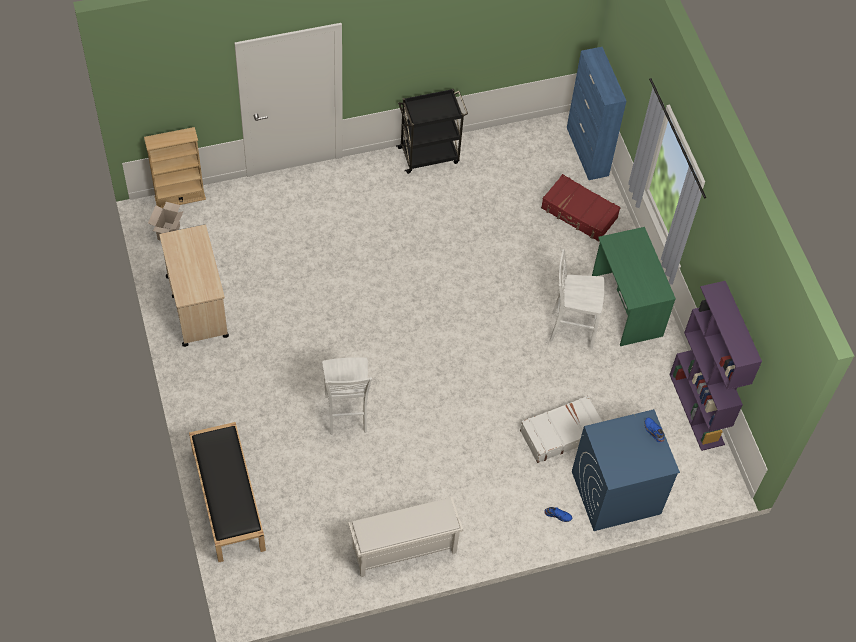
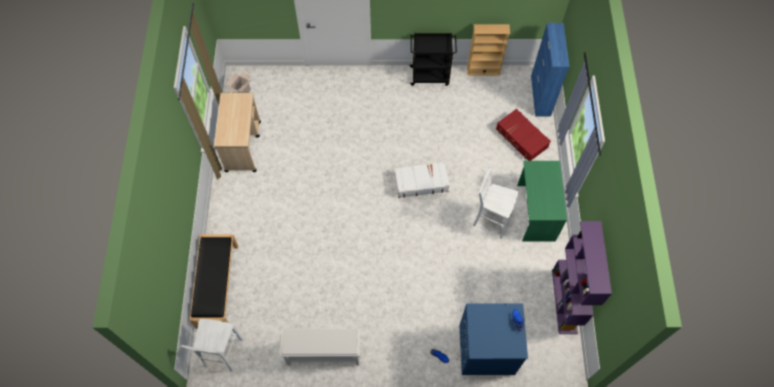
camera: 20 degrees right, 5 degrees up
(180, 198) = (257, 70): beige bookcase -> beige bookcase (483, 70)
(346, 415) = (316, 245): white stool -> white stool (223, 353)
(561, 433) = (460, 295): white suitcase -> white suitcase (421, 182)

